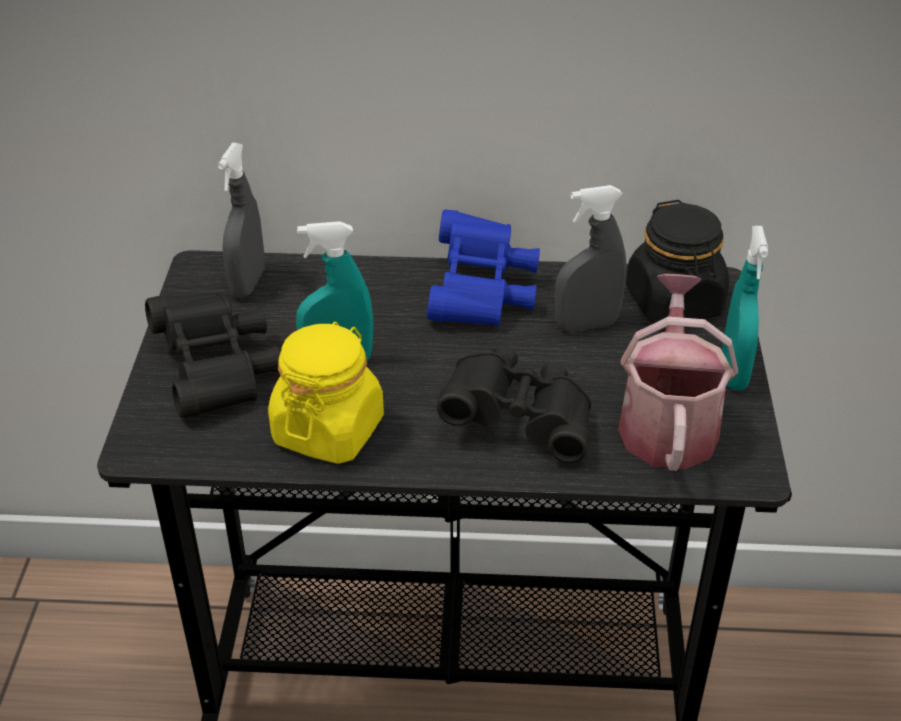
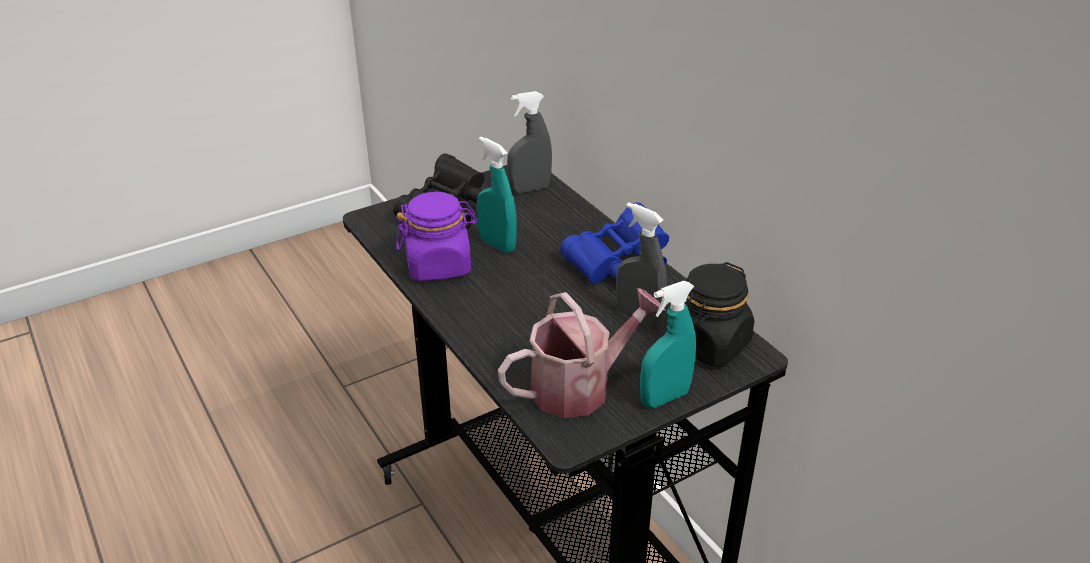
camera: 55 degrees right, 5 degrees down
(328, 430) = (439, 265): yellow jar -> purple jar
(519, 421) = (516, 327): black binoculars -> none

